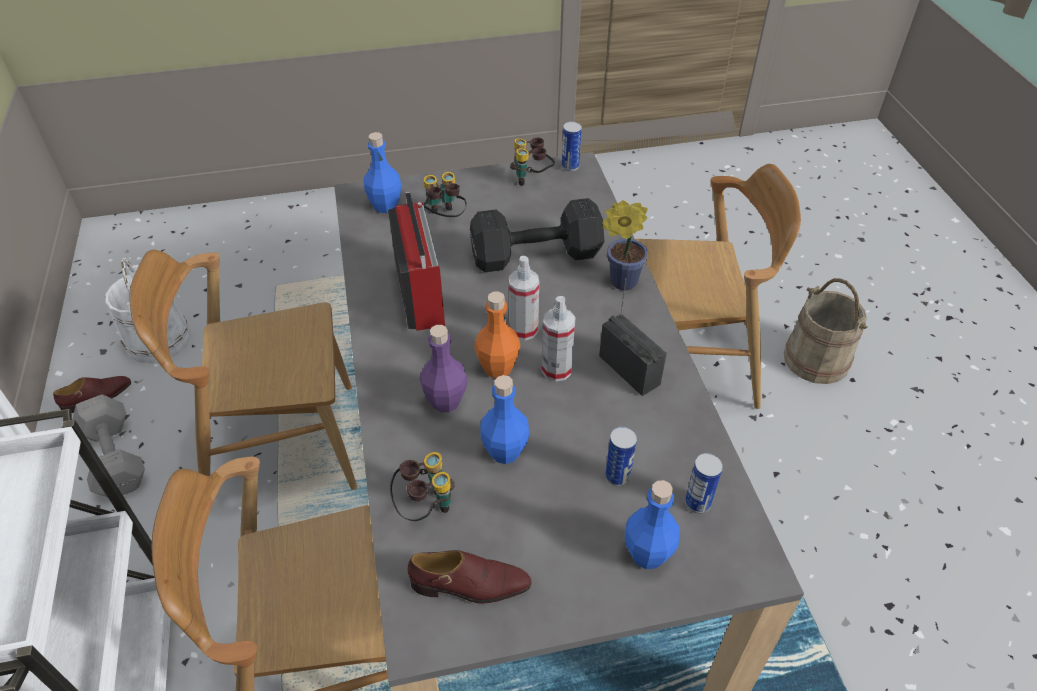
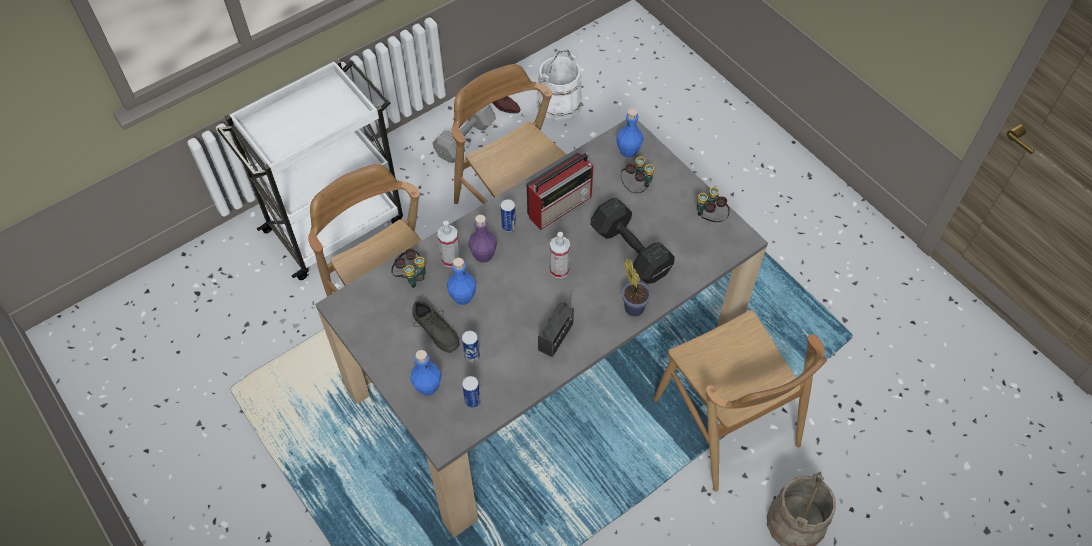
camera: 65 degrees right, 10 degrees up
(470, 585) = (375, 315): brown shoe -> none
(498, 368) = (521, 269): orange bottle -> none
(550, 510) = (434, 332): none -> grey shoe
(556, 369) = (536, 299): spray bottle -> spray bottle (451, 259)
(570, 166) = (739, 235): can -> can (508, 227)

